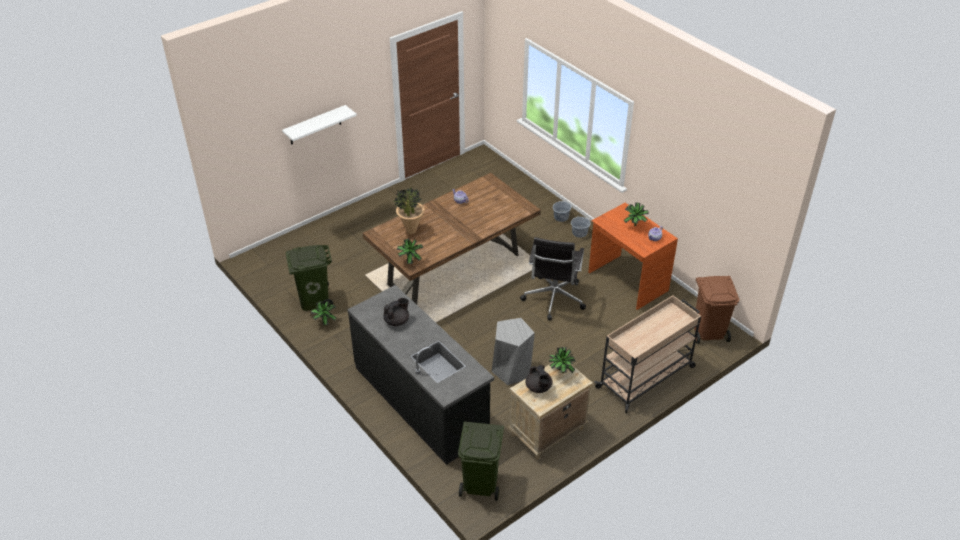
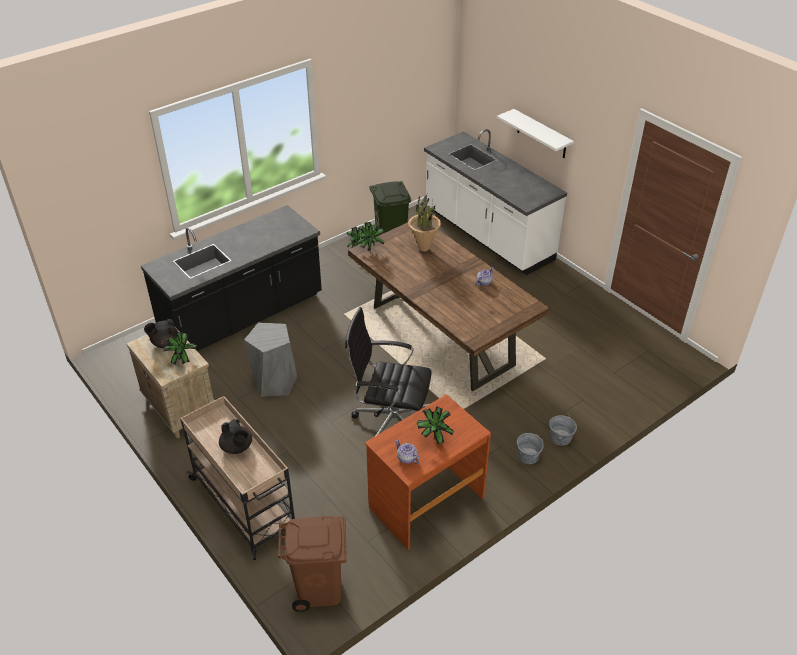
camera: 90 degrees right, 0 degrees up
(316, 238) = (487, 235): none -> white counter
(397, 321) = (264, 234): black teapot -> black teapot (237, 447)
(481, 483) = (128, 358): green trash can -> none

